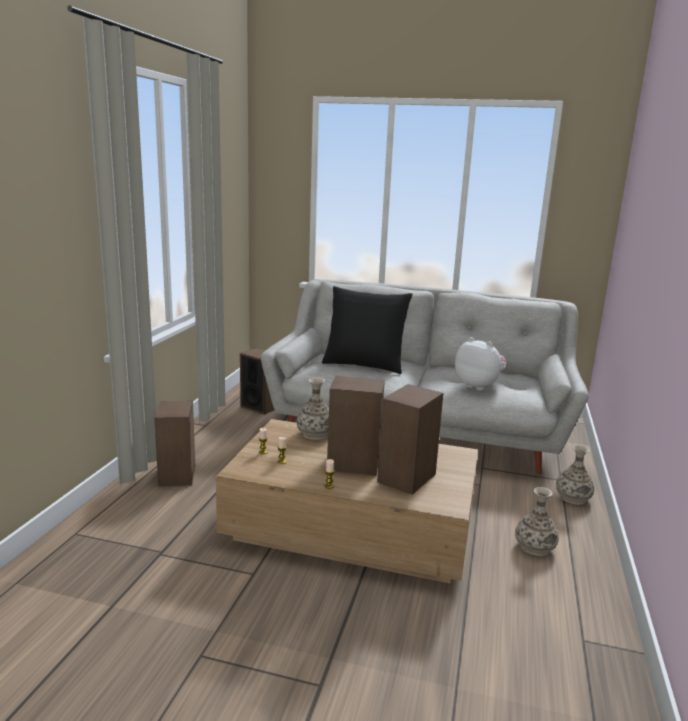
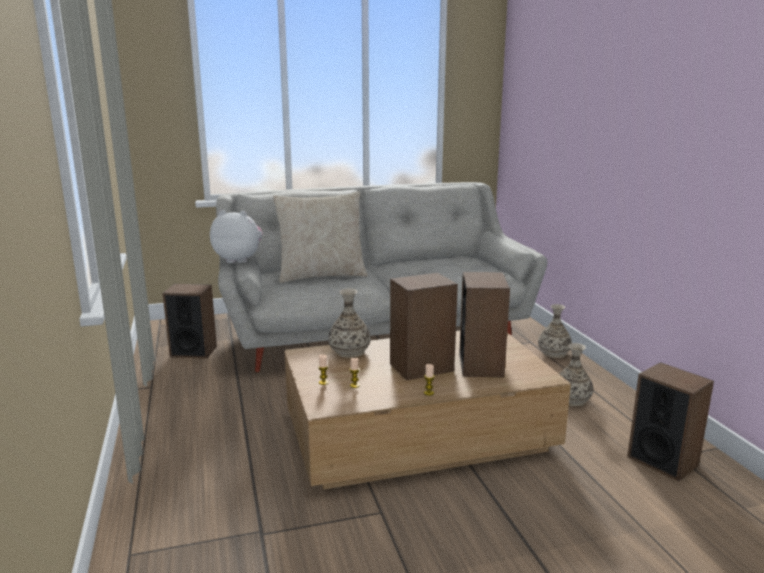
camera: 30 degrees left, 0 degrees up
(177, 475) = (182, 448): speaker -> speaker (662, 461)
(364, 365) = (321, 275): black pillow -> beige pillow
(478, 386) = (446, 272): plush toy -> plush toy (239, 260)

